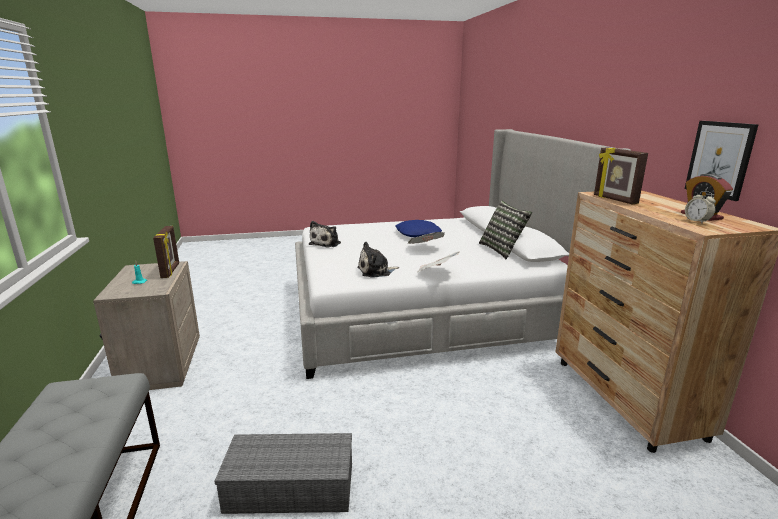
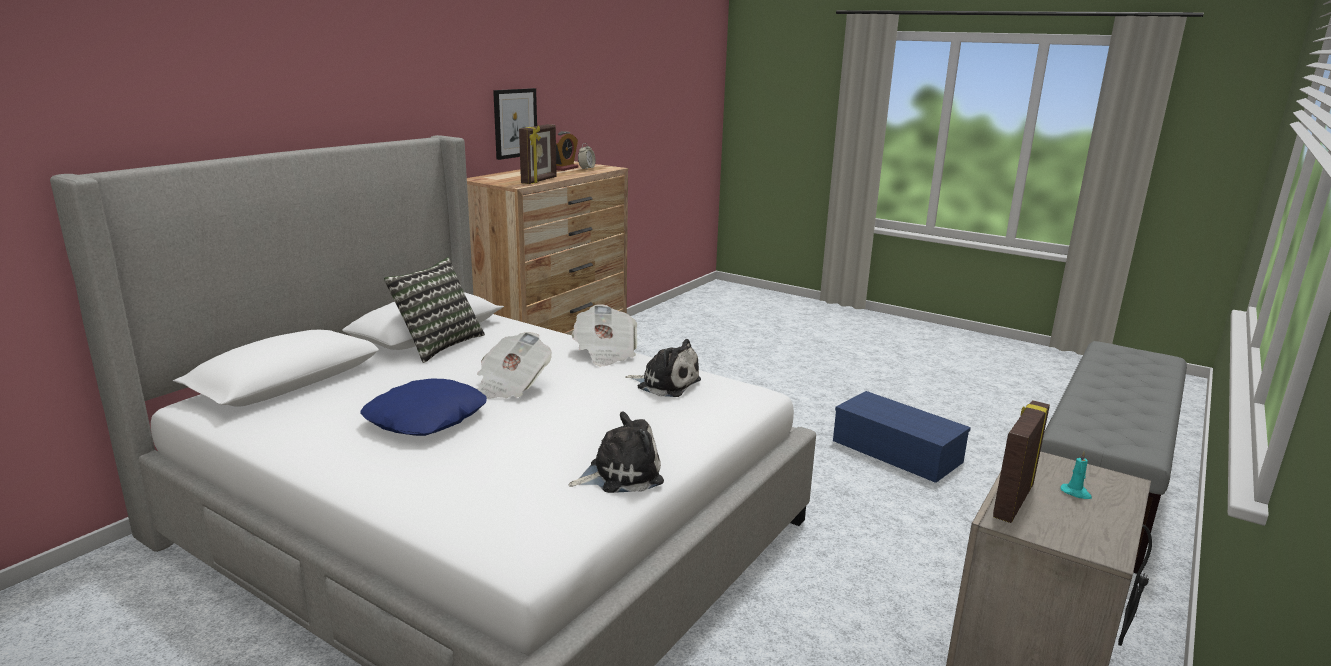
camera: 135 degrees left, 0 degrees up
(292, 486) = (894, 451): grey storage box -> blue storage box

